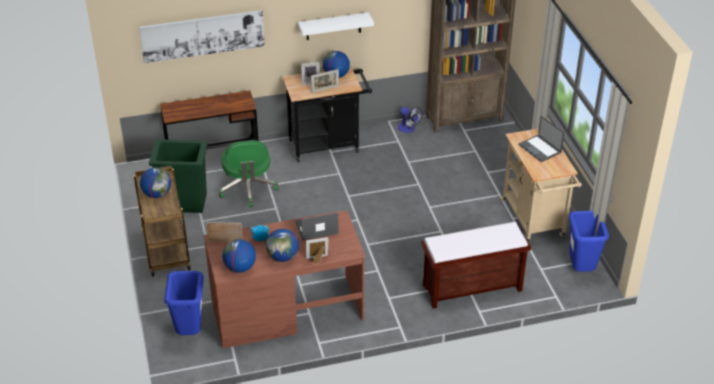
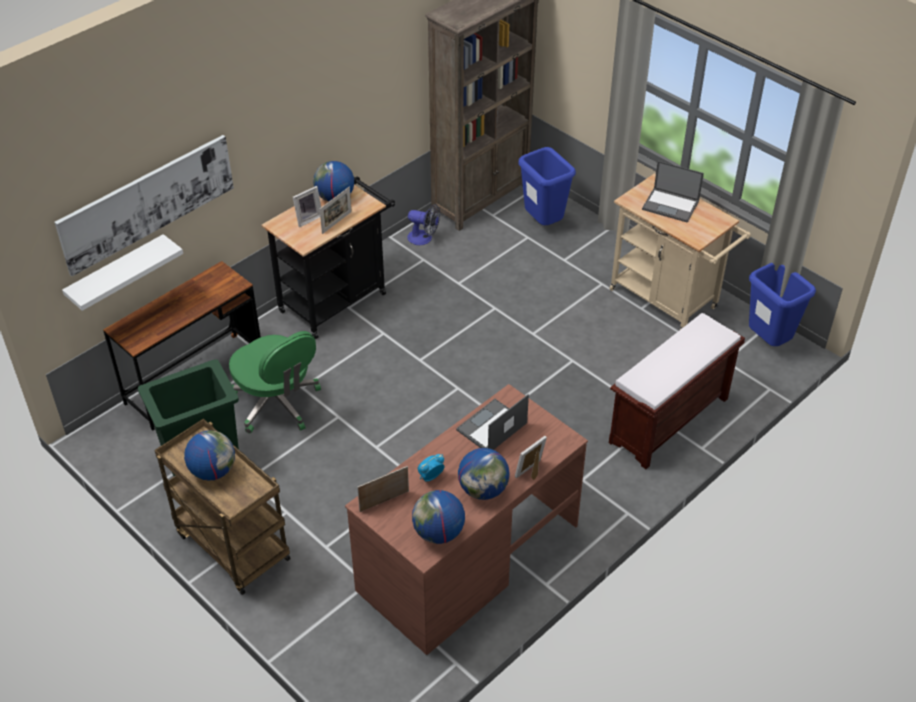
camera: 30 degrees left, 5 degrees up
(190, 332) = (362, 653): blue trash can -> blue trash can (543, 224)
(333, 26) = (315, 127): white shelf -> white shelf (117, 274)

